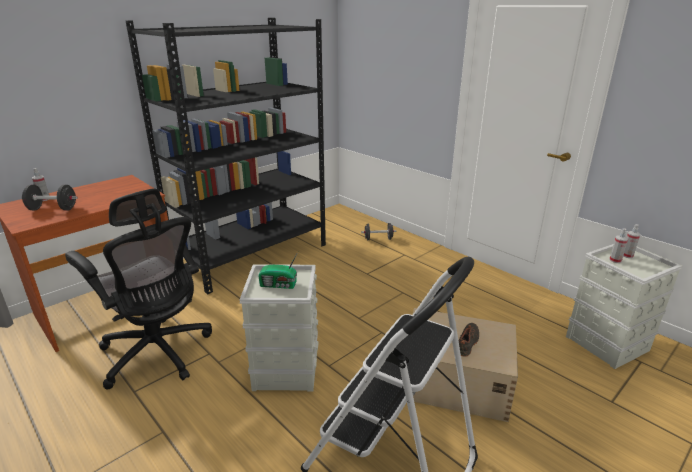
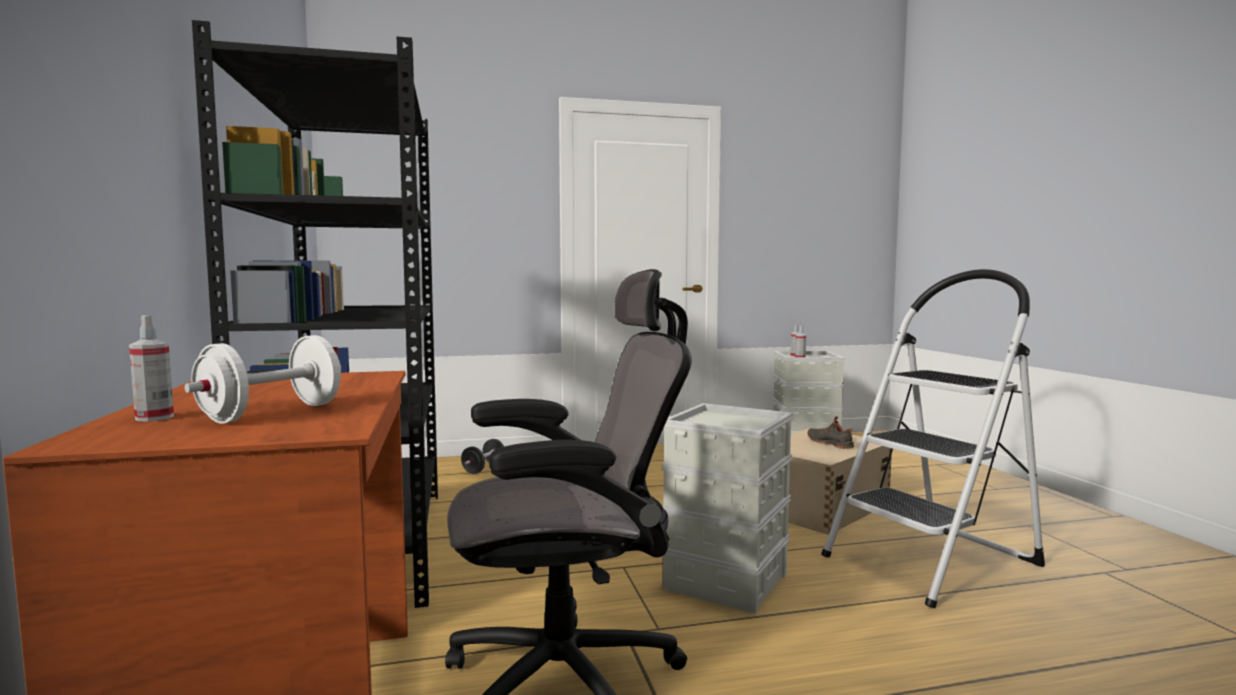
camera: 60 degrees left, 20 degrees down
(53, 209) = (272, 413): black dumbbell -> white dumbbell
(279, 285) = (731, 422): radio -> none

